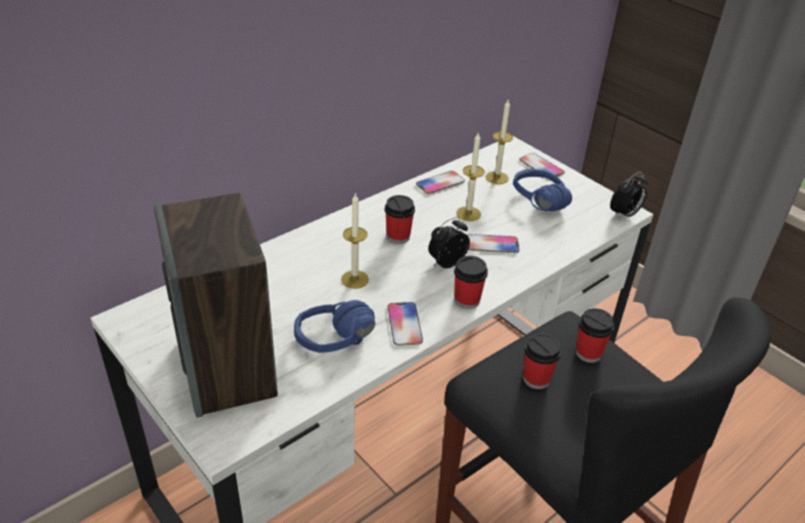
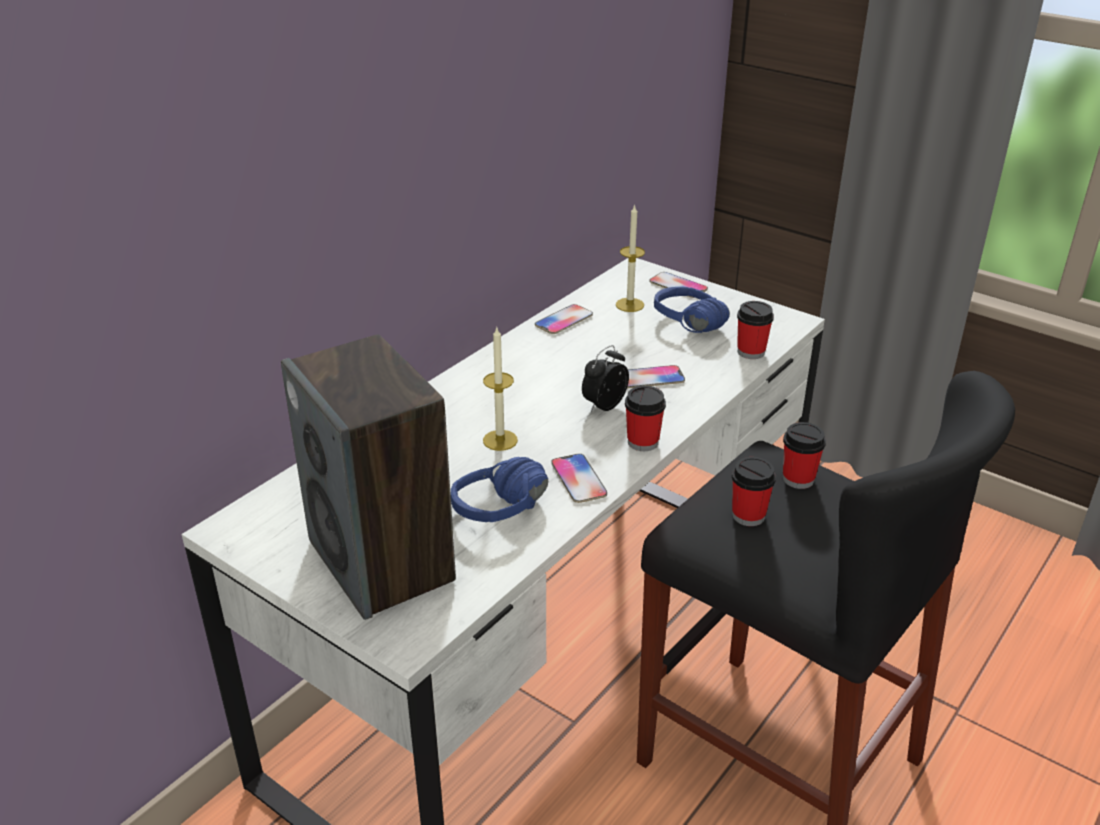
camera: 10 degrees left, 5 degrees down
(398, 237) = (535, 386): cup -> cup (751, 352)
(468, 213) = (610, 349): candle -> none
(624, 215) = (792, 324): alarm clock -> none

